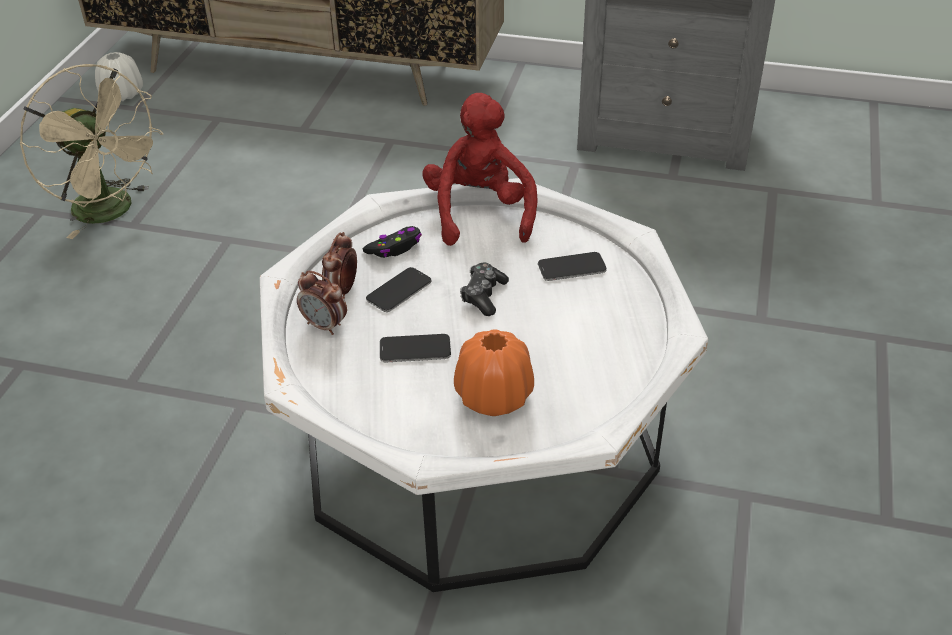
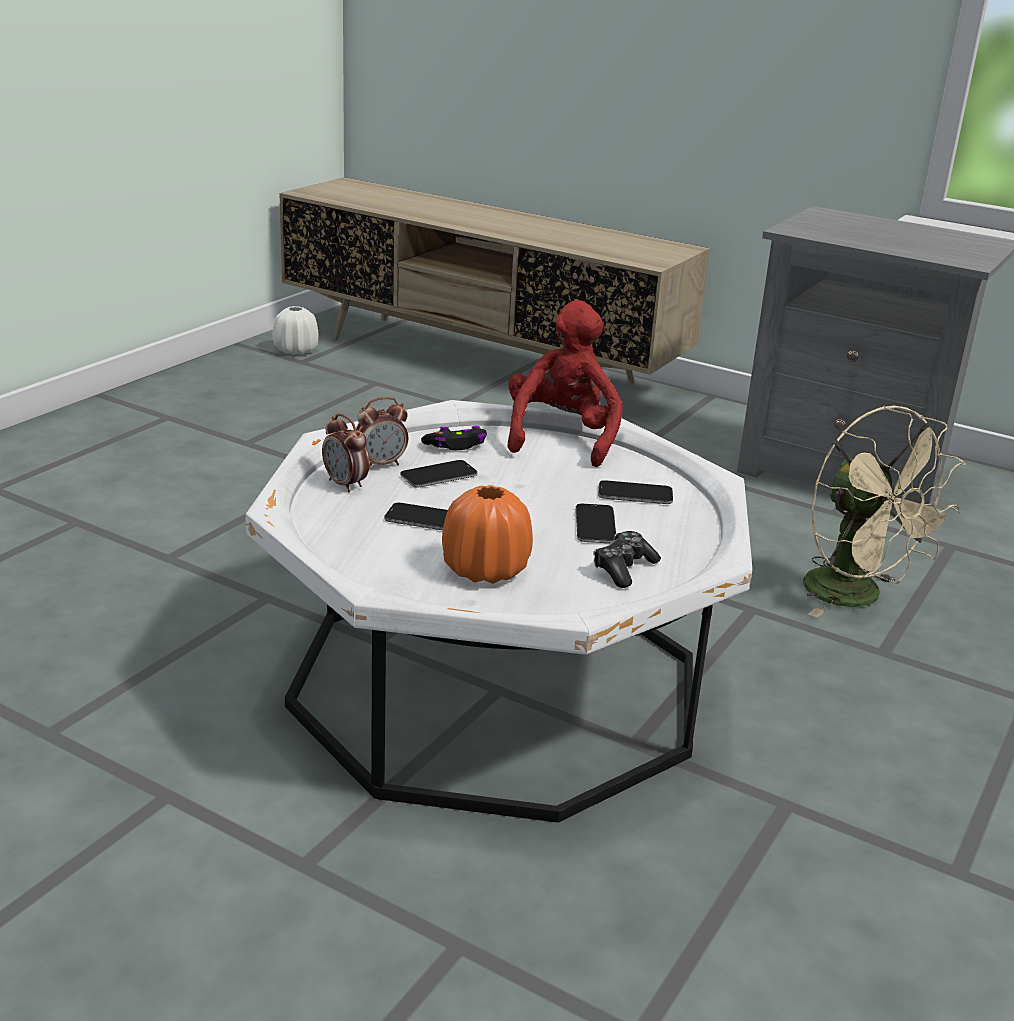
camera: 15 degrees right, 15 degrees down
(112, 211) = (233, 430): beige fan -> beige fan (856, 597)
(342, 290) = (381, 464): alarm clock -> alarm clock turned 150 degrees counterclockwise
(483, 295) = (525, 496): game controller -> game controller (623, 569)
(557, 315) = (595, 525): none -> phone

